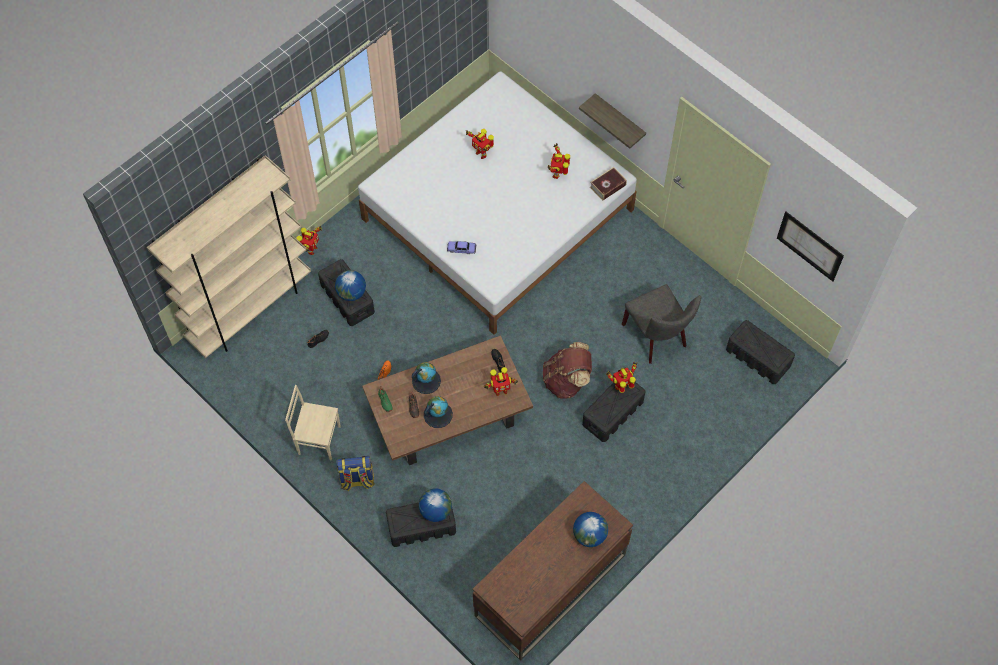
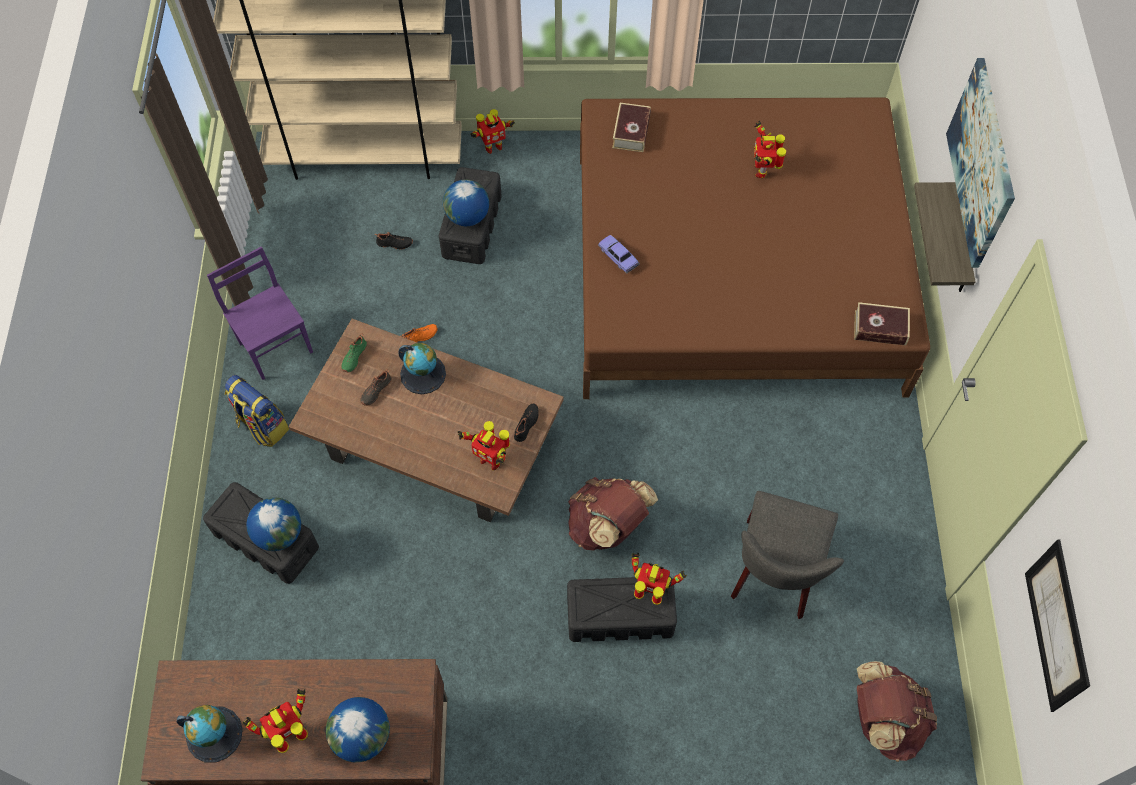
camera: 45 degrees right, 0 degrees up
(318, 439) = (276, 346): beige chair -> purple chair
(400, 183) = (631, 132): none -> book
(438, 414) = (392, 423): globe -> globe (214, 734)
(498, 215) = (734, 271): white bed -> brown bed
(557, 173) = (831, 263): toy robot -> toy robot (290, 732)
(610, 78) = (981, 163): none -> picture
(757, 357) = (883, 719): black storage box -> brown backpack

